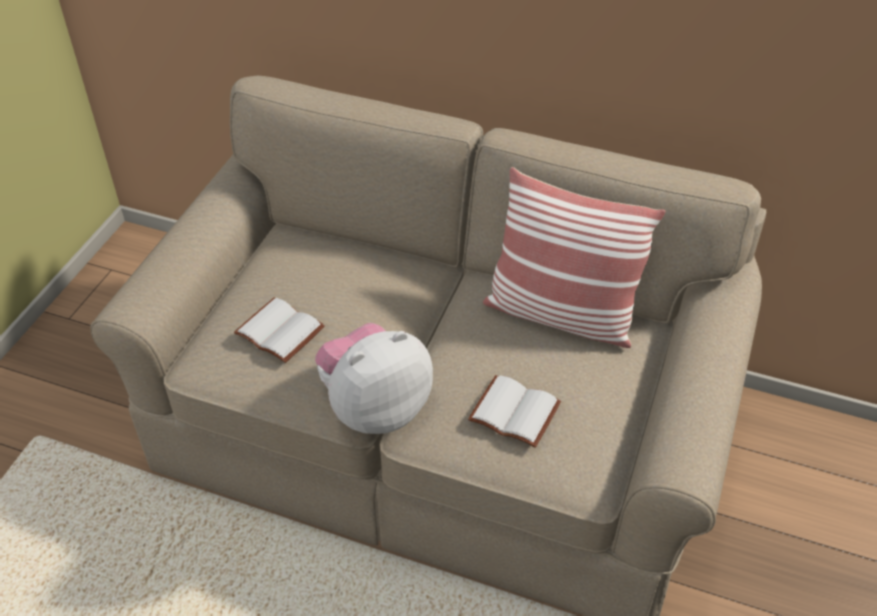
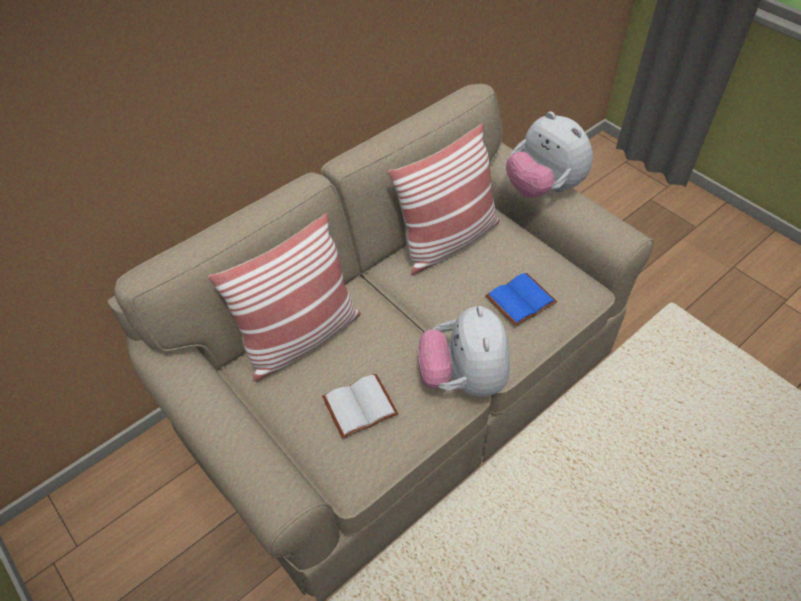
camera: 60 degrees left, 5 degrees up
(338, 255) = (301, 338): none -> pillow
(512, 413) = (521, 302): white book -> blue book
(697, 354) = (543, 188): none -> plush toy

